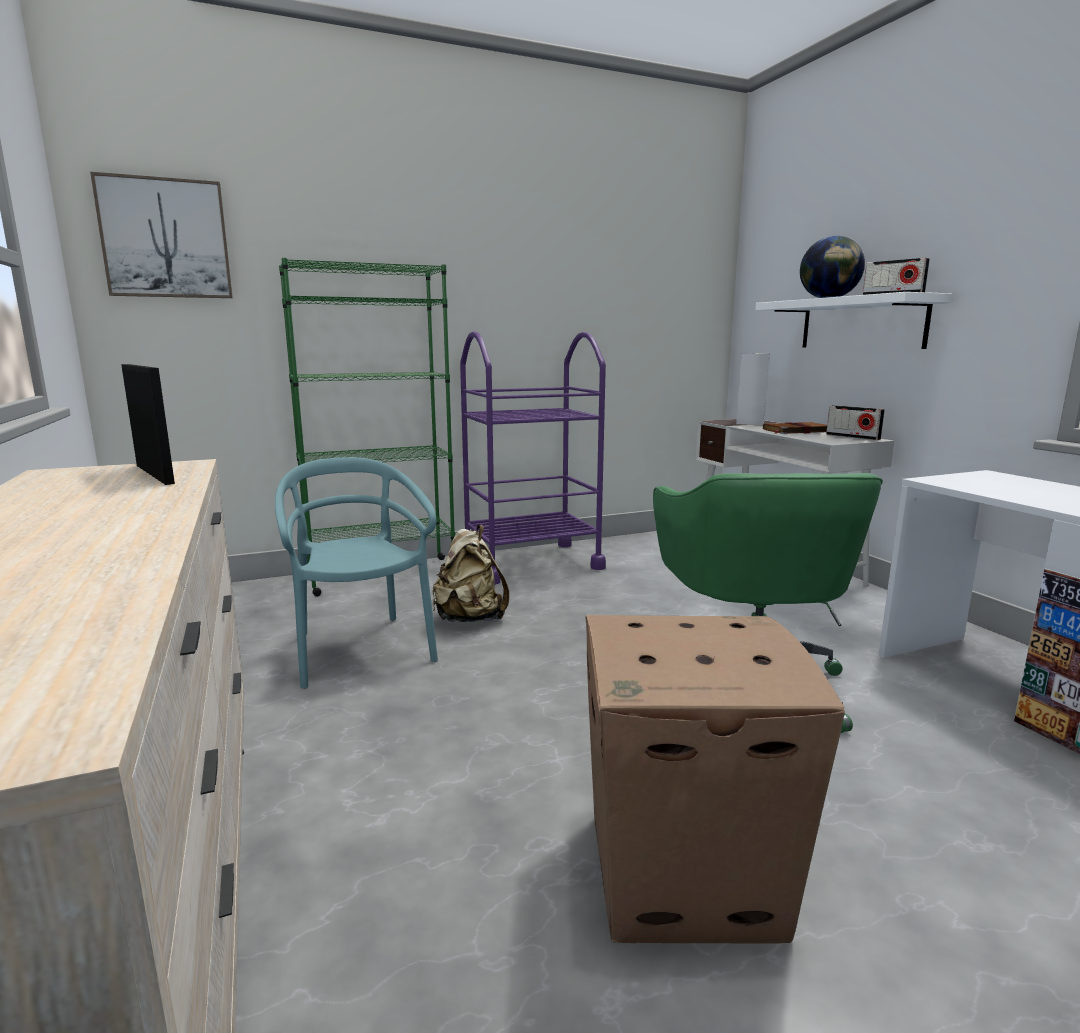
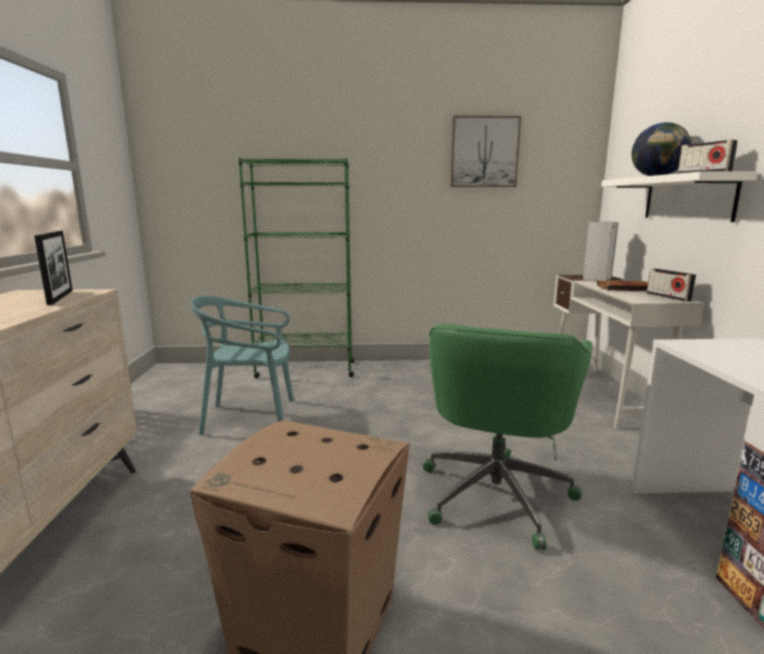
camera: 20 degrees right, 0 degrees up
(165, 239) = (185, 148): picture -> picture (484, 152)
(360, 650) = (251, 418): turquoise chair -> turquoise chair turned 90 degrees counterclockwise
(470, 618) = (335, 407): beige backpack -> none
(531, 562) = (410, 372): purple cart -> none

